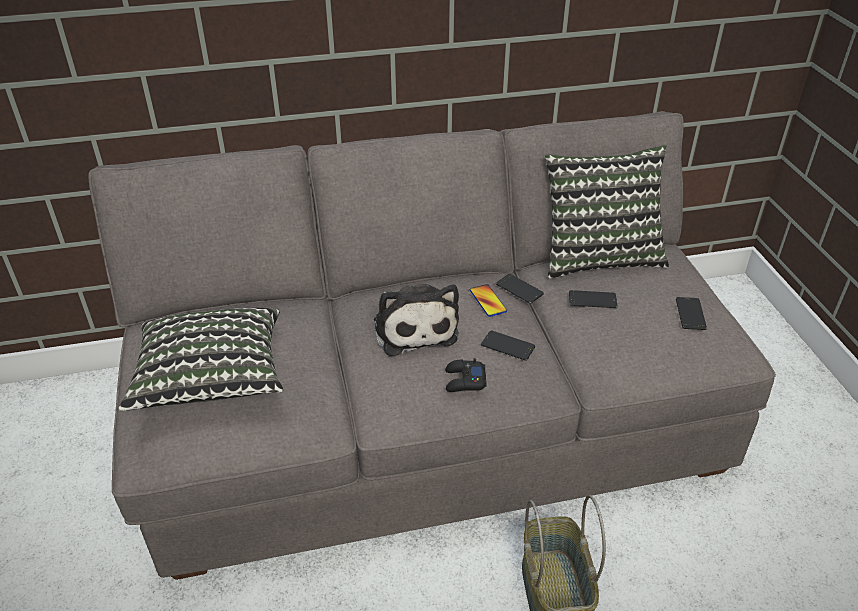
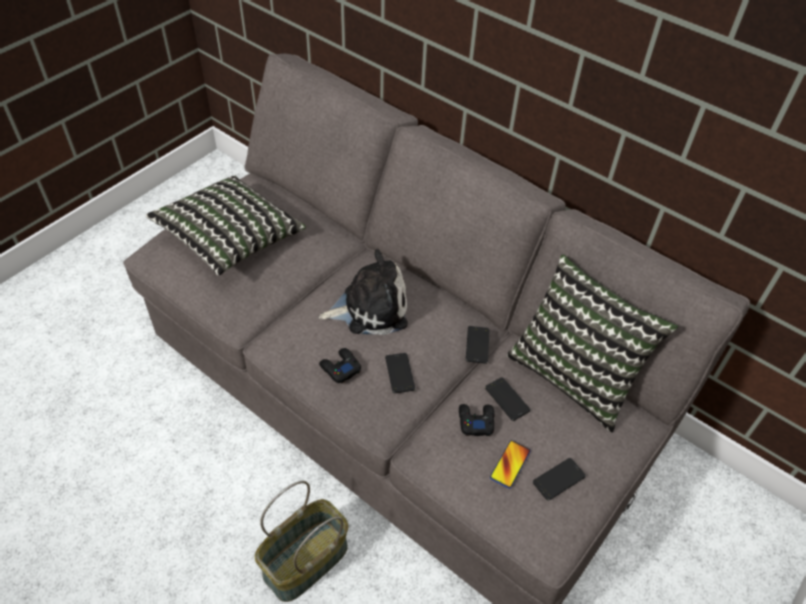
camera: 50 degrees right, 10 degrees up
(414, 327) = (370, 308): plush toy -> plush toy turned 135 degrees counterclockwise
(487, 301) = (440, 333): phone -> phone (510, 464)
(599, 328) = (475, 421): none -> black game controller

